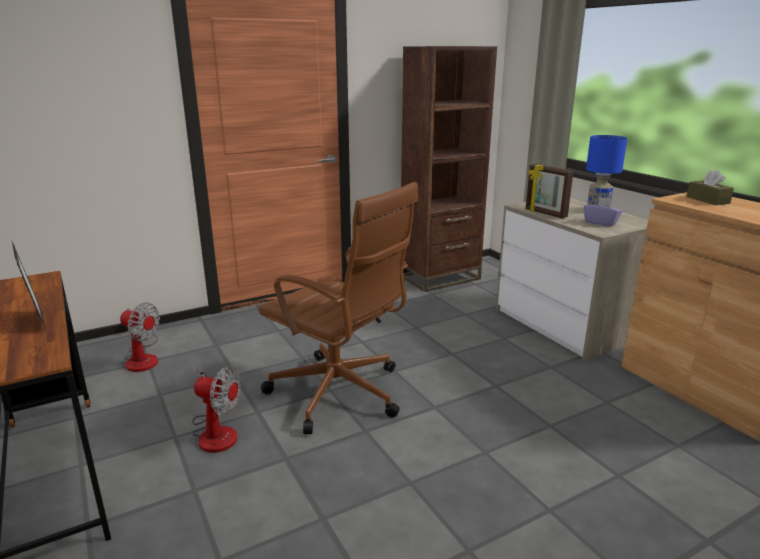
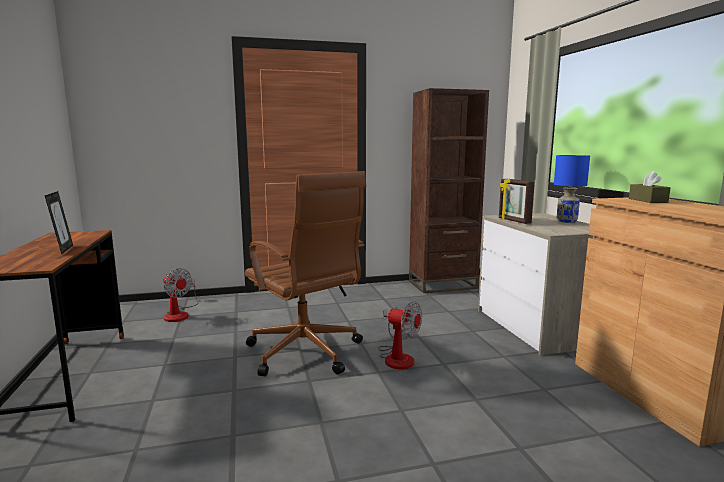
camera: 15 degrees right, 10 degrees down
(216, 431) = (195, 365): fan -> fan (397, 357)
(601, 223) = (559, 228): purple tissue box -> none

